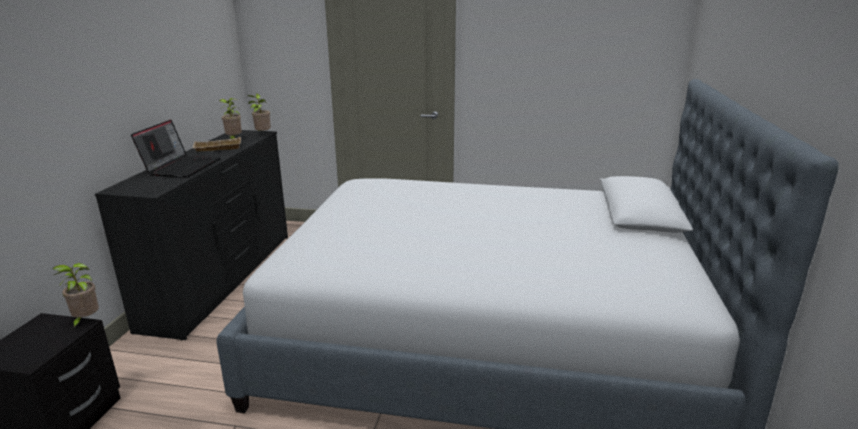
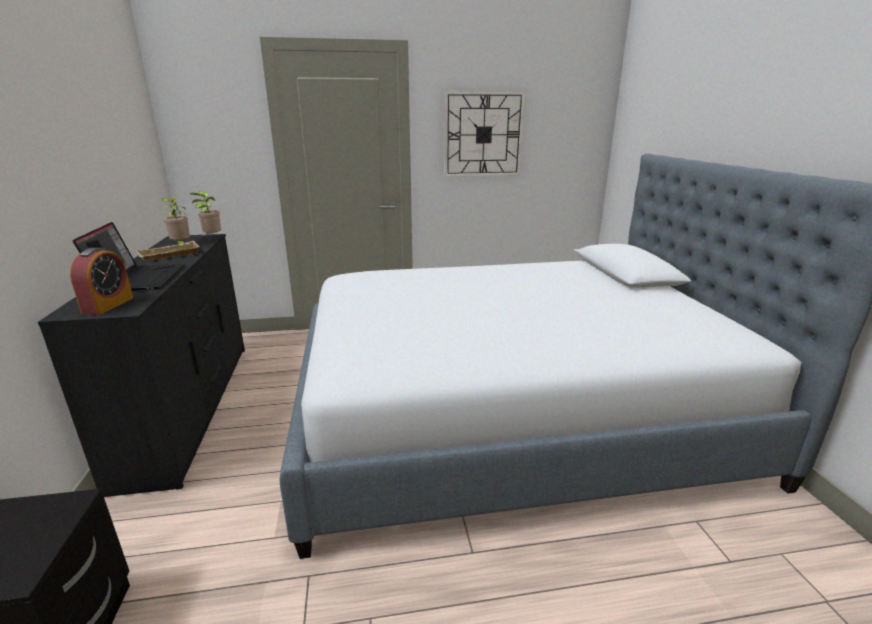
camera: 20 degrees left, 0 degrees up
(85, 321) = (75, 495): potted plant -> none
(144, 187) = (108, 305): none -> alarm clock
(532, 47) = (483, 134): none -> wall clock

